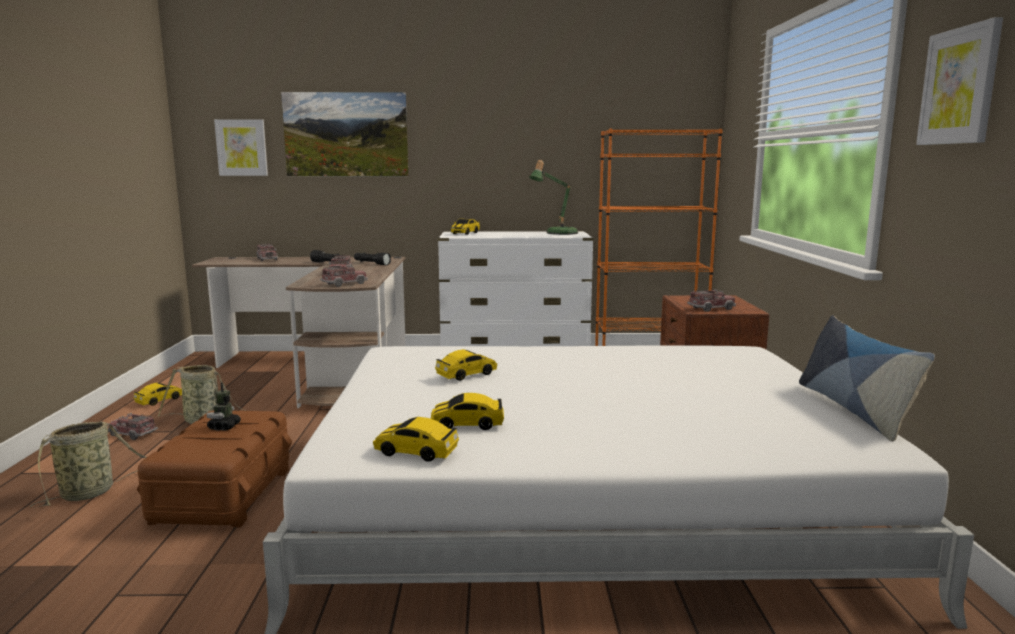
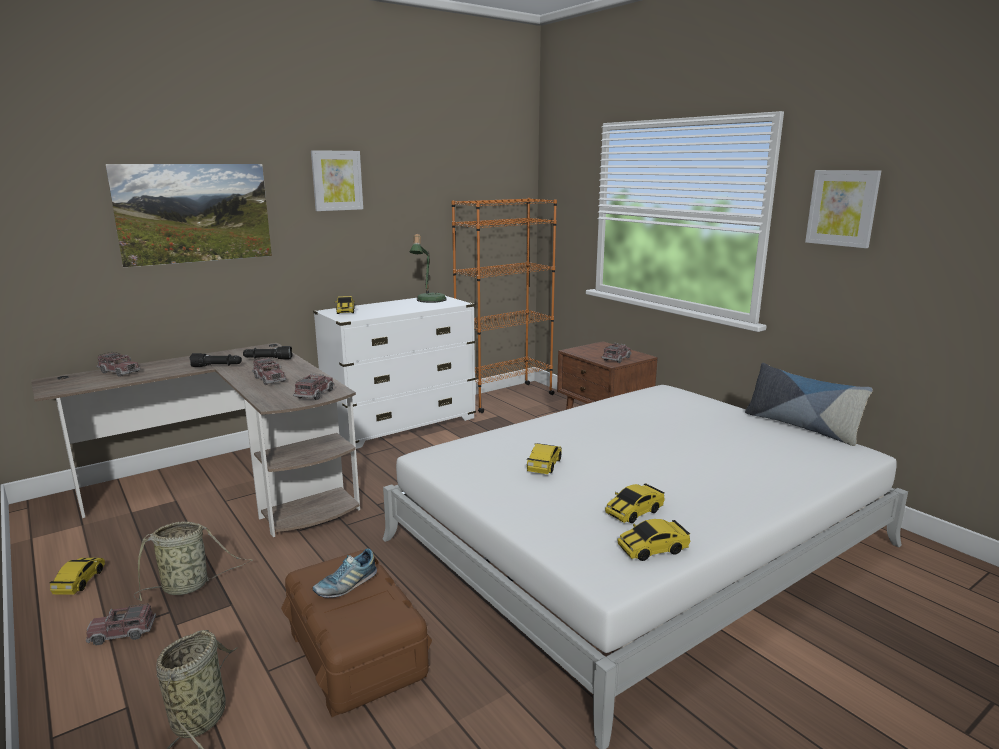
camera: 35 degrees left, 5 degrees up
(224, 427) = (346, 585): toy robot -> shoe
(242, 147) = (54, 236): picture -> picture (337, 180)

